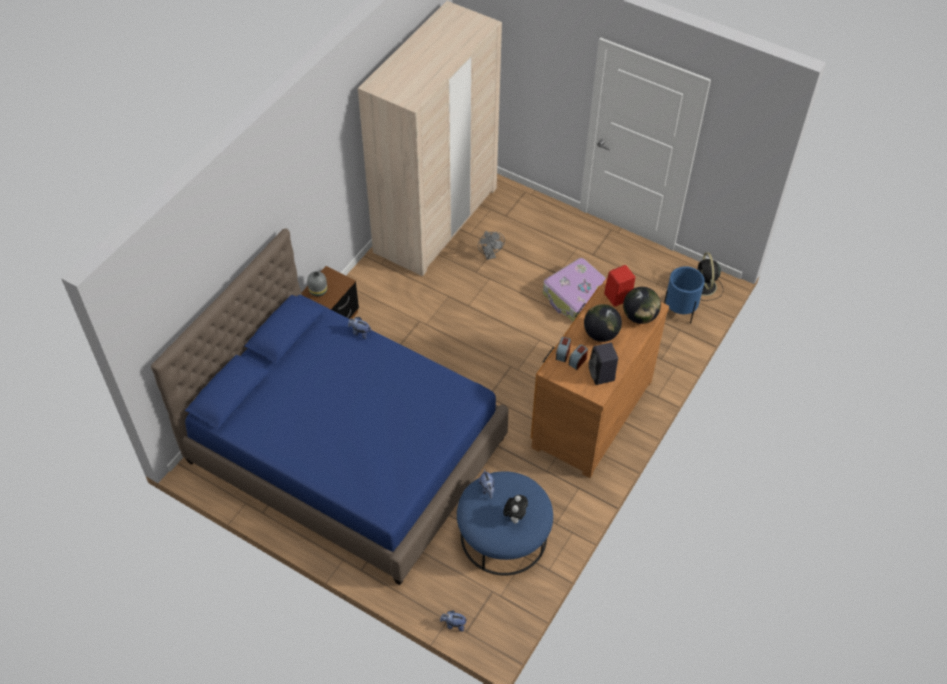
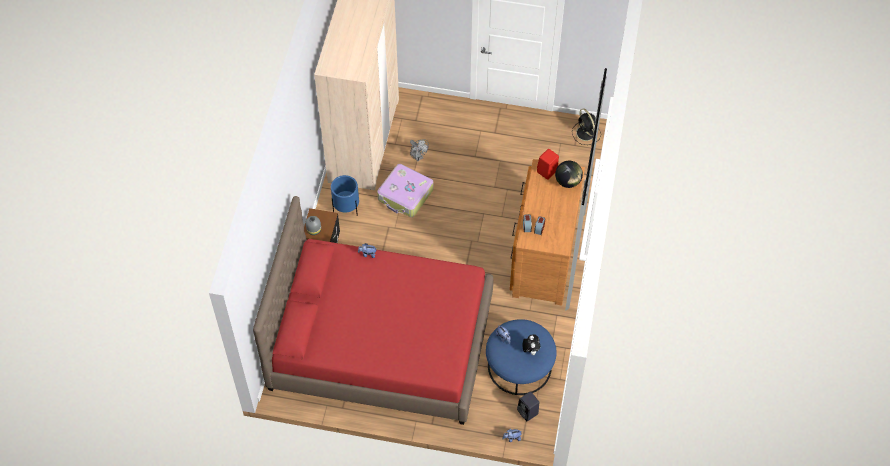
camera: 20 degrees left, 5 degrees up
(347, 449) = (381, 342): blue bed -> red bed
(577, 297) = (497, 171): suitcase -> suitcase (405, 195)
(601, 334) = (546, 203): globe -> none
(602, 375) = (560, 233): black speaker -> black speaker (528, 412)
(679, 311) = (575, 159): blue planter -> blue planter (346, 208)

